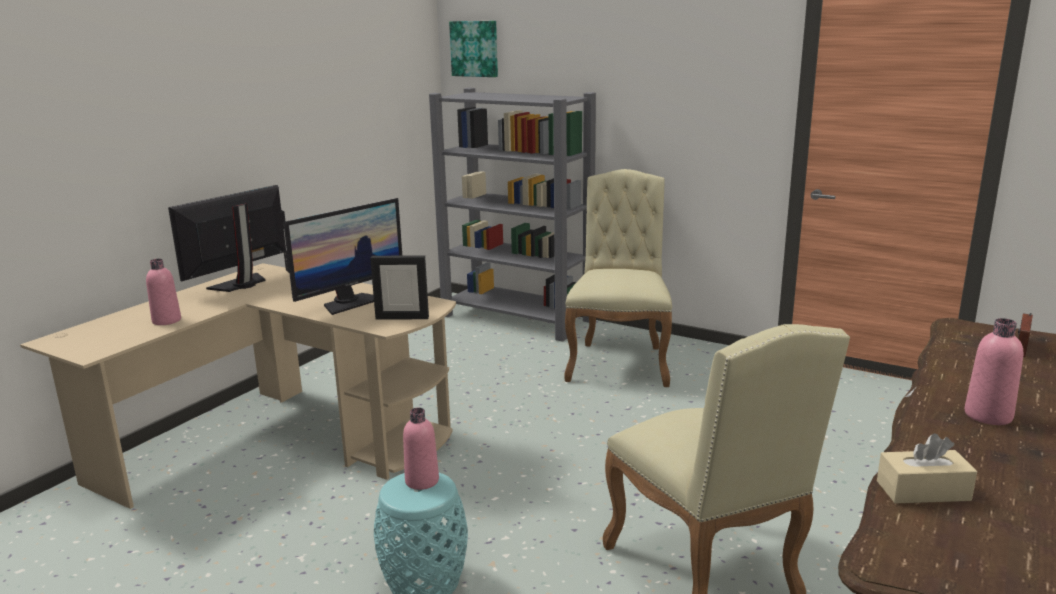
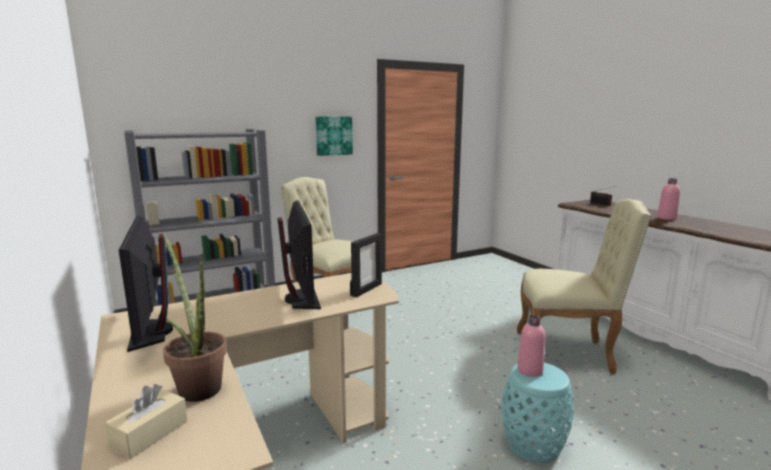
camera: 60 degrees left, 5 degrees down
(166, 321) = (197, 385): pink bottle -> potted plant
(475, 48) = (128, 96): picture -> picture (333, 135)
(923, 491) = (737, 235): beige tissue box -> beige tissue box (149, 433)

